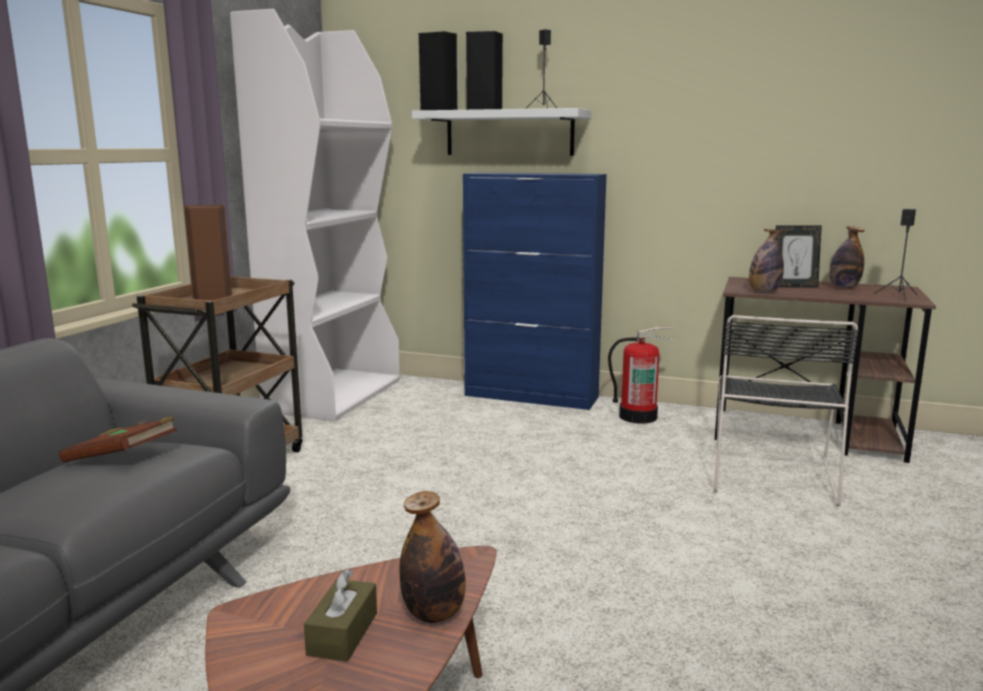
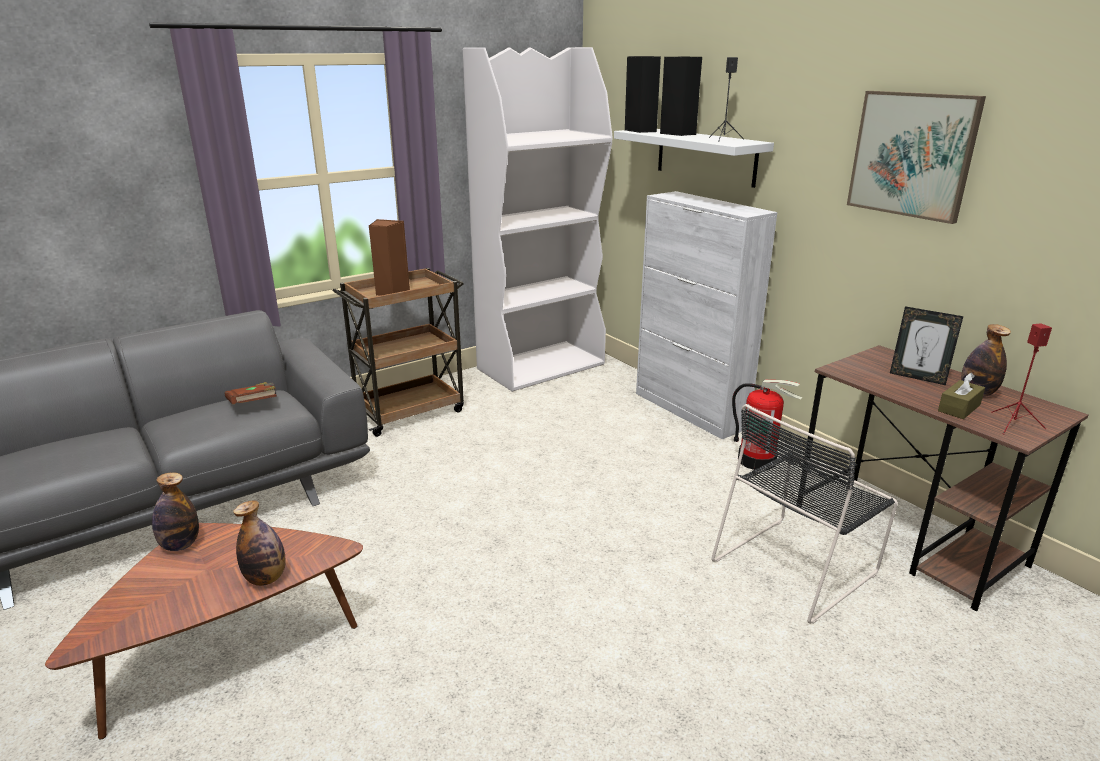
camera: 35 degrees right, 10 degrees up
(343, 633) = (213, 568): brown tissue box -> brown tissue box (959, 408)
(532, 396) = (690, 410): blue cabinet -> white cabinet
(735, 104) = (912, 155): none -> picture
(764, 291) = (863, 377): bottle -> bottle (180, 545)
(898, 296) = (1014, 424): black speaker -> red speaker

